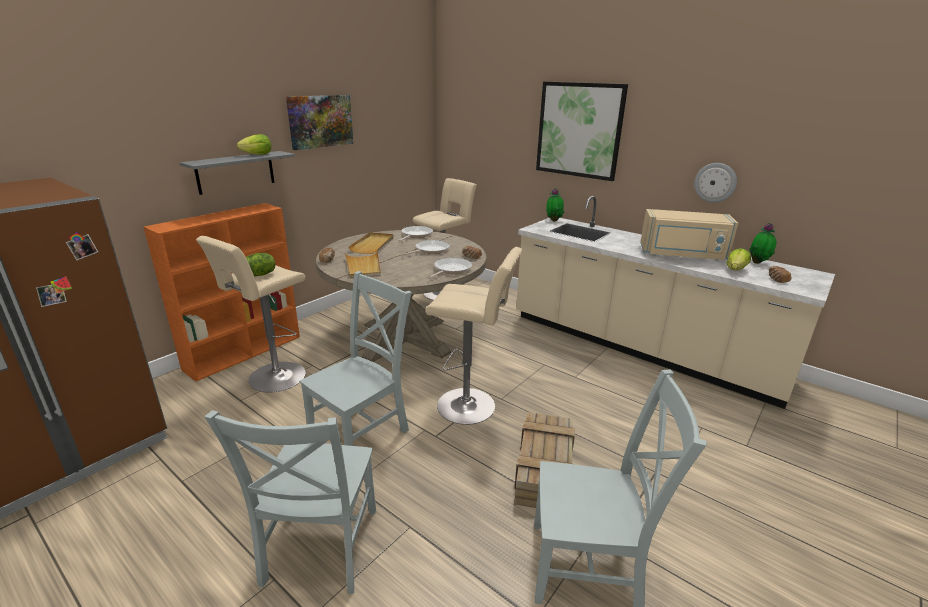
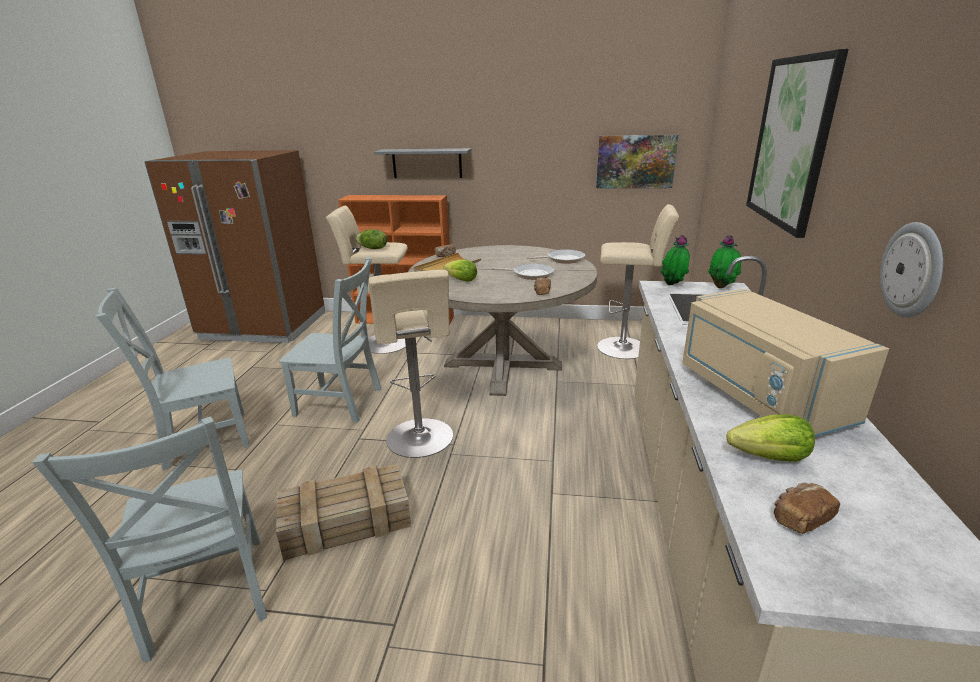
camera: 60 degrees right, 0 degrees up
(257, 155) = (440, 149): lettuce -> lettuce (461, 280)
(320, 121) = (521, 121): picture -> picture (635, 161)
(373, 245) = (505, 256): beige tray -> none
(451, 269) = (490, 294): frying pan -> none
(758, 263) = (882, 484): potted plant -> potted plant (672, 285)

